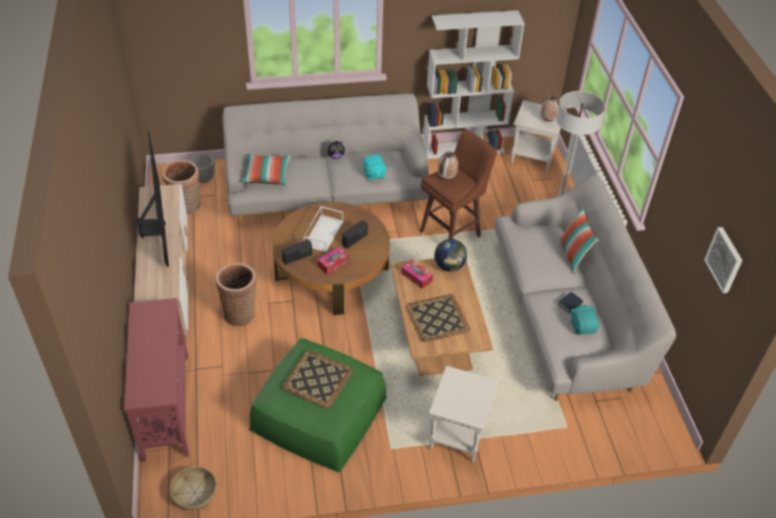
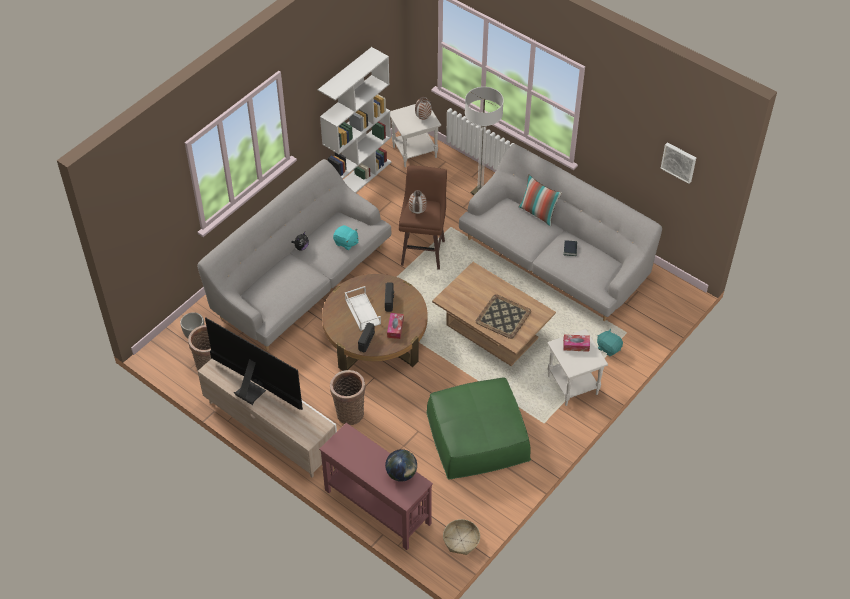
camera: 40 degrees left, 5 degrees up
(267, 175) = (271, 296): pillow -> none
(317, 378) = (474, 410): tray -> none
(416, 277) = (460, 298): tissue box -> tissue box (576, 345)
(449, 266) = (472, 276): globe -> globe (401, 474)
(583, 327) = (592, 259): turquoise plush toy -> turquoise plush toy (608, 348)

